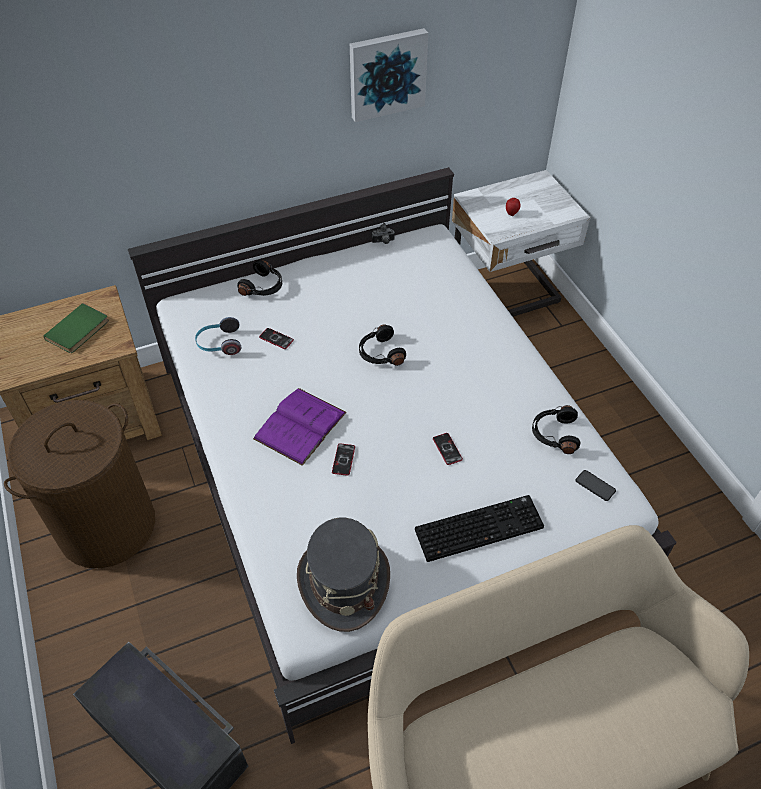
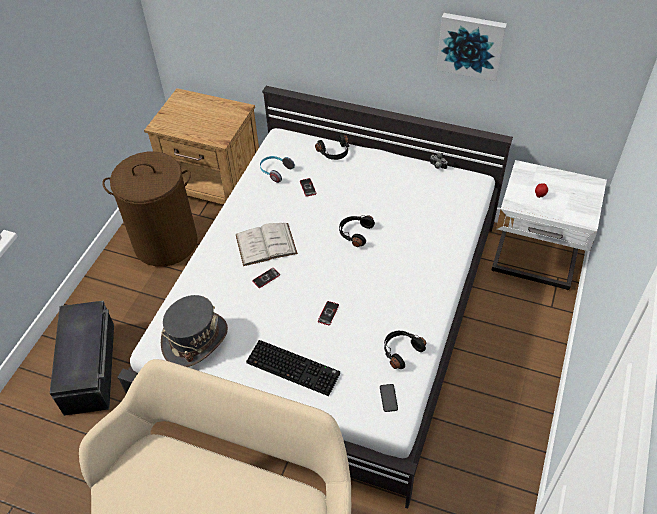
camera: 45 degrees right, 0 degrees up
(79, 331) = (211, 120): green book -> none
(300, 425) = (266, 244): purple book -> white book

